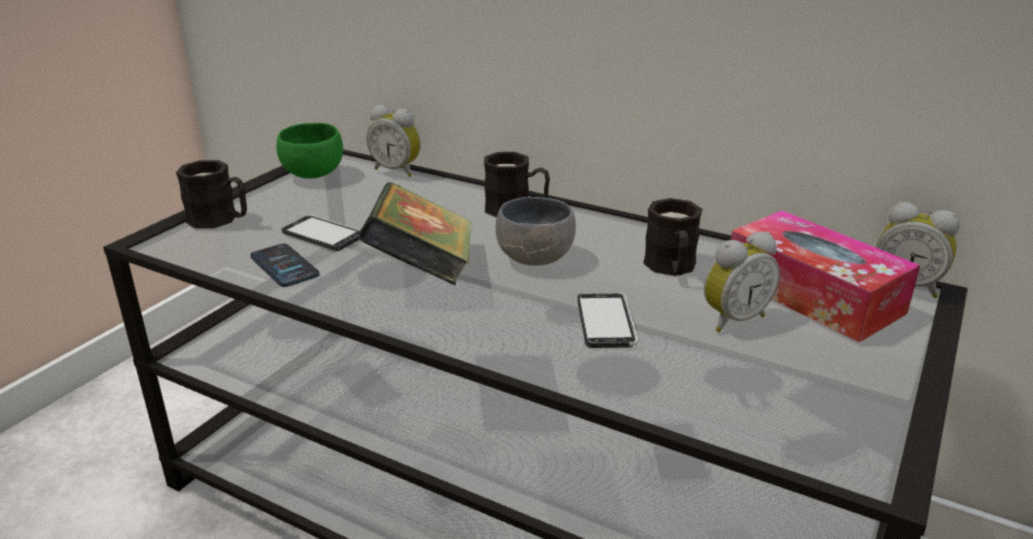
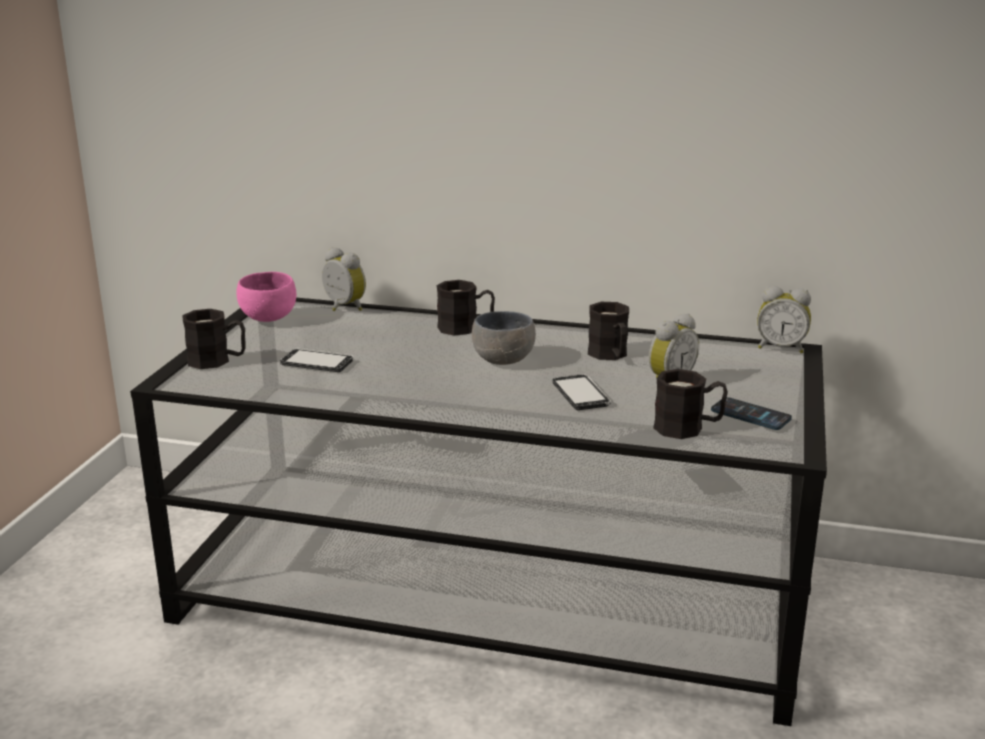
camera: 15 degrees left, 5 degrees down
(284, 266) = (303, 387): phone -> phone (750, 415)
(313, 175) = (269, 319): green bowl -> pink bowl
(397, 170) = (342, 308): alarm clock -> alarm clock turned 150 degrees counterclockwise
(422, 272) = (420, 379): book -> none
(731, 401) = (688, 428): none -> black mug
(813, 294) = (719, 360): tissue box -> none

